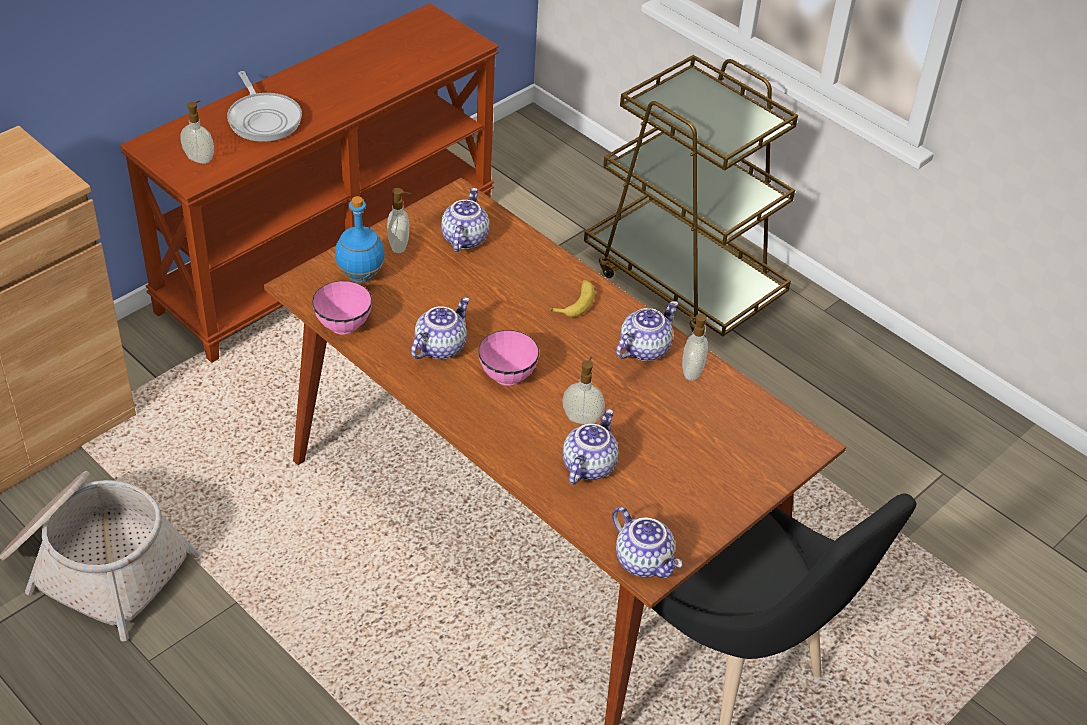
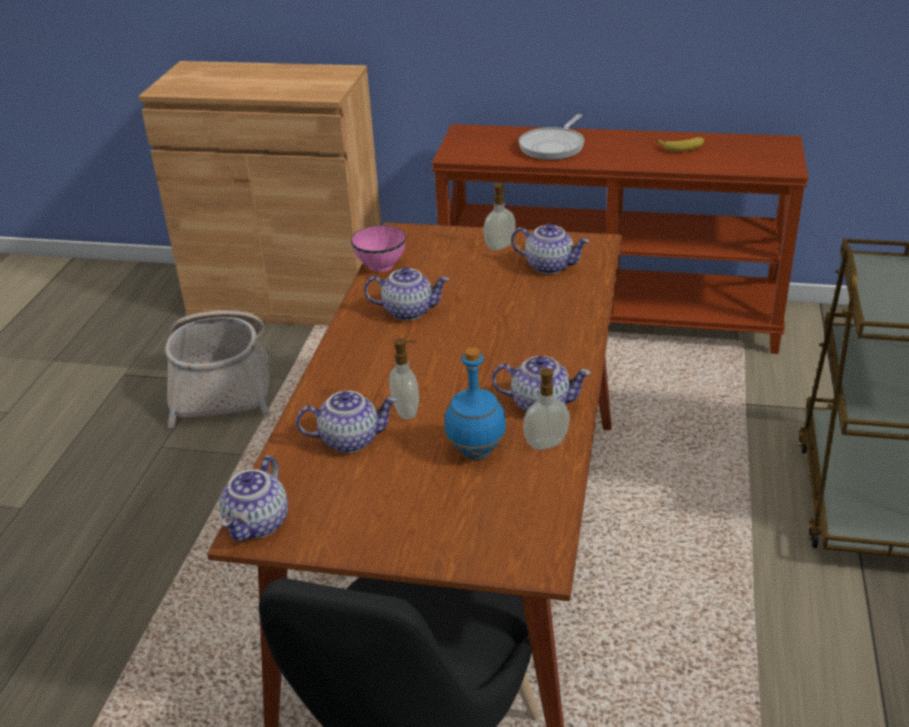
camera: 60 degrees right, 10 degrees down
(200, 158) = (477, 148): soap dispenser -> none
(360, 276) = (443, 248): blue bottle -> blue bottle (475, 452)
(463, 238) = (550, 266): teapot -> teapot turned 45 degrees clockwise
(506, 375) = (414, 353): pink bowl -> none
(575, 302) = (550, 345): banana -> banana (682, 147)

